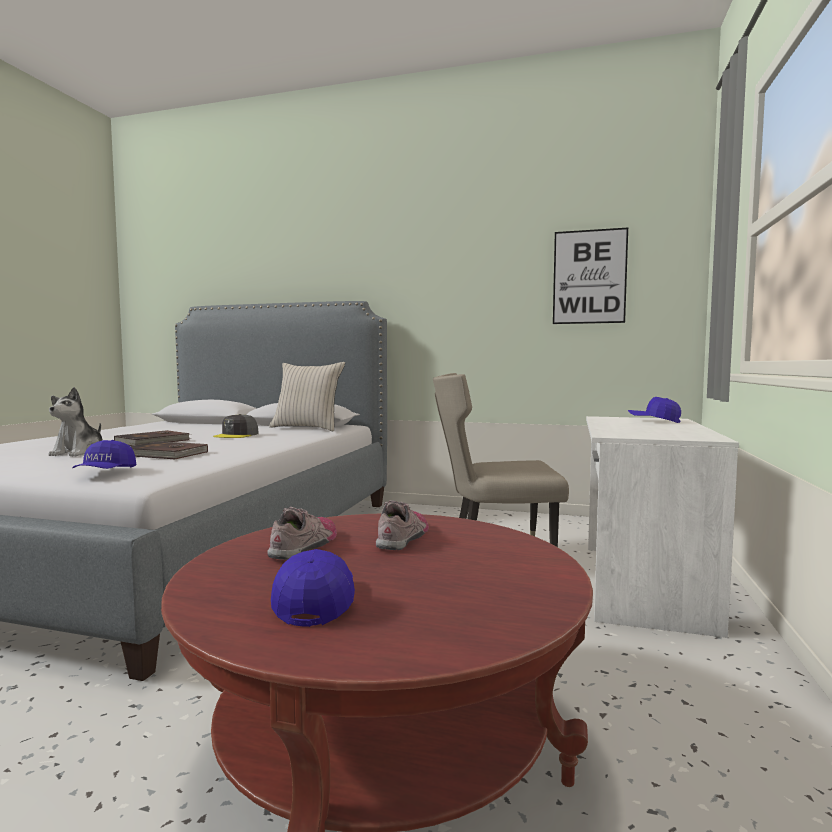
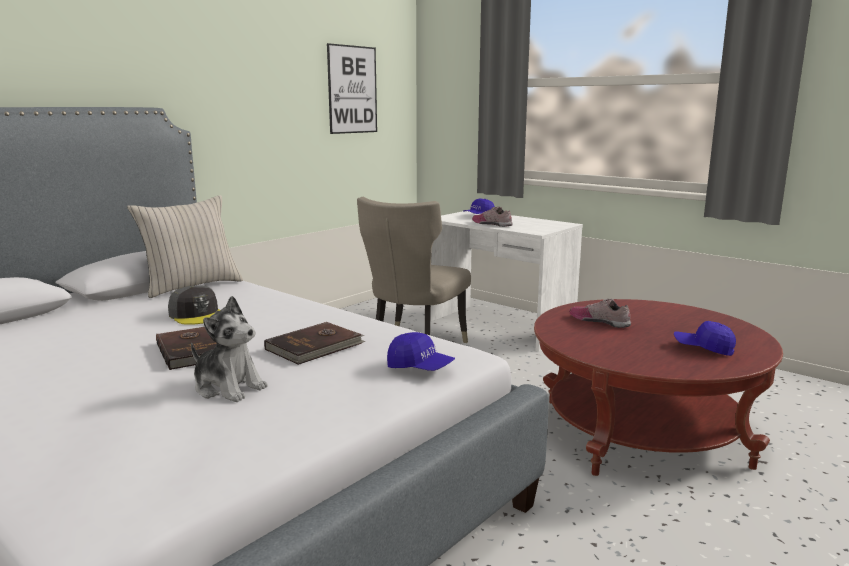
camera: 65 degrees left, 10 degrees up
(305, 545) = (606, 342): shoe -> shoe (492, 224)

